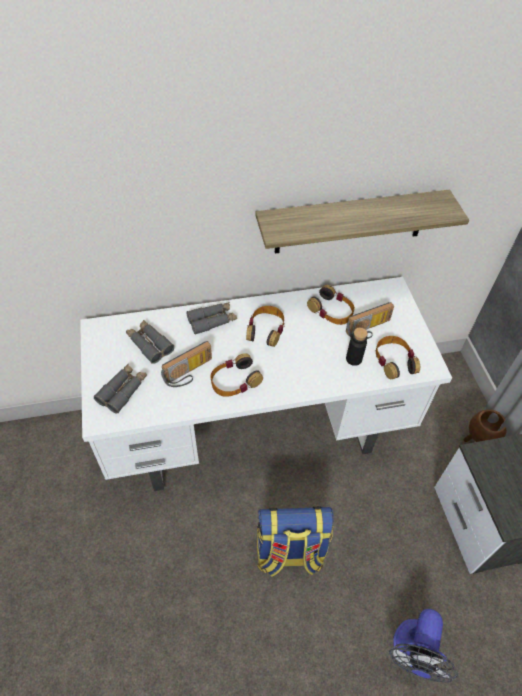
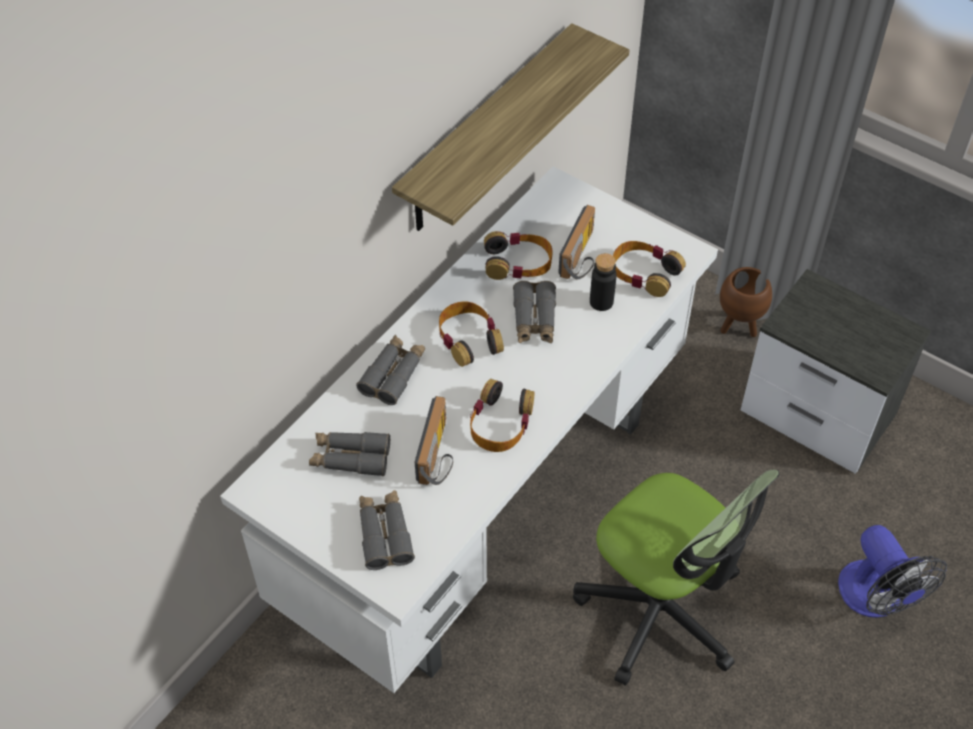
camera: 40 degrees left, 0 degrees up
(289, 553) = (661, 611): backpack -> office chair
(308, 343) = (534, 320): none -> grey binoculars

